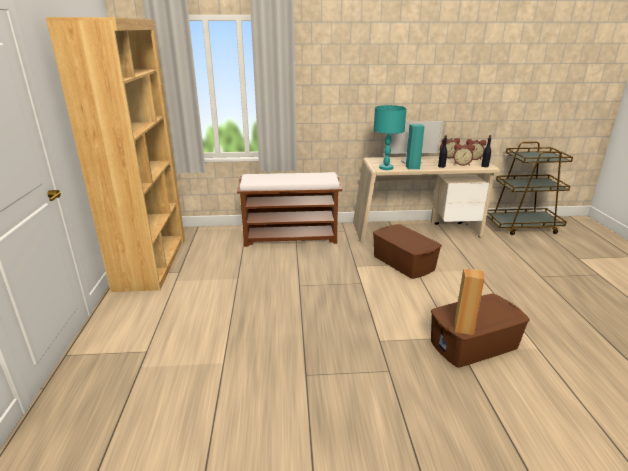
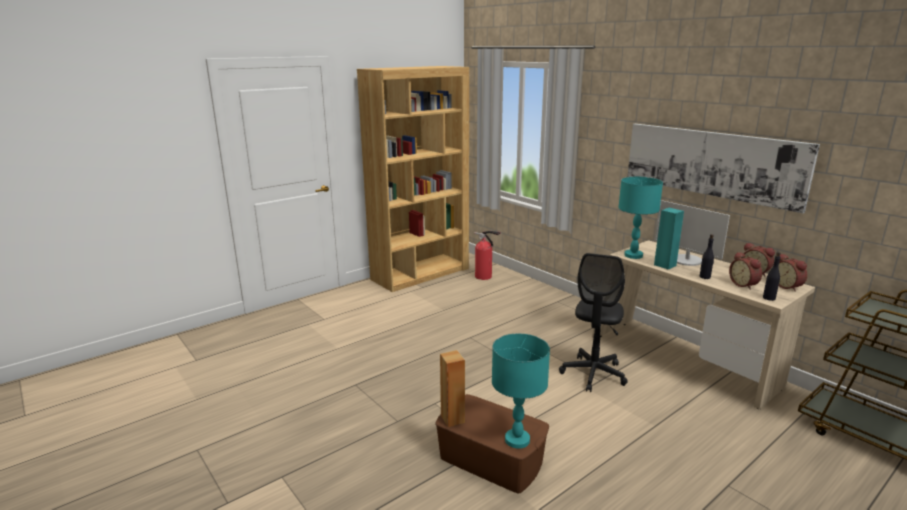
camera: 55 degrees right, 5 degrees down
(212, 239) = (485, 277): none -> fire extinguisher
(291, 237) = (545, 303): brown bench -> none
(403, 263) = (593, 374): brown storage box -> black office chair
(406, 89) = (711, 163): none -> picture
(507, 312) = (516, 440): none -> turquoise table lamp

